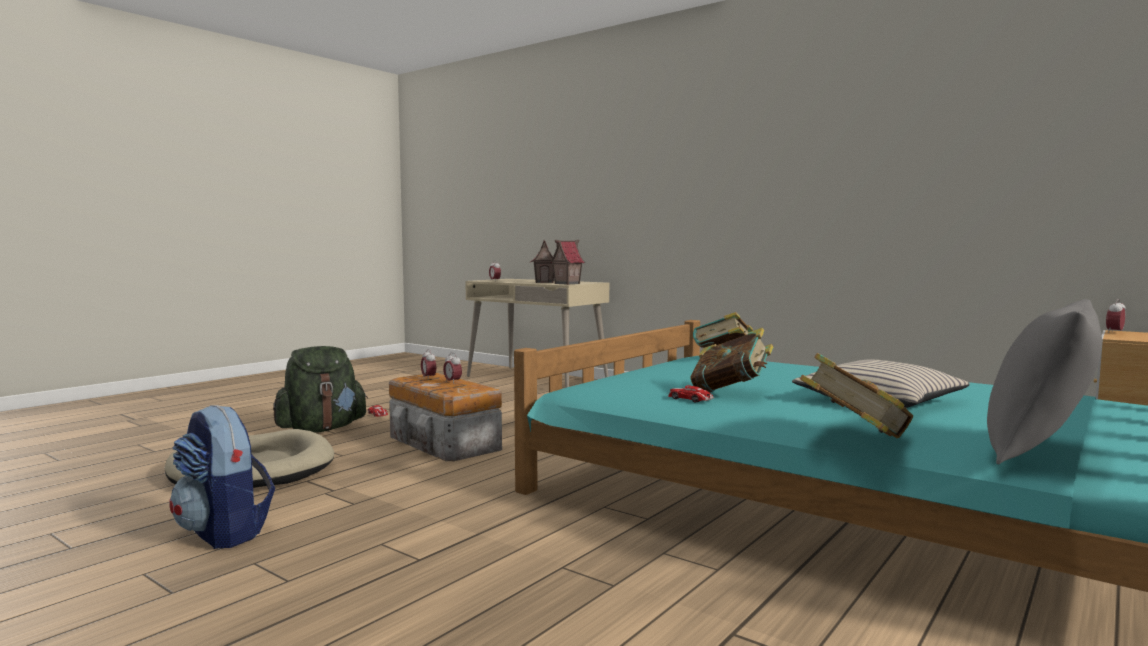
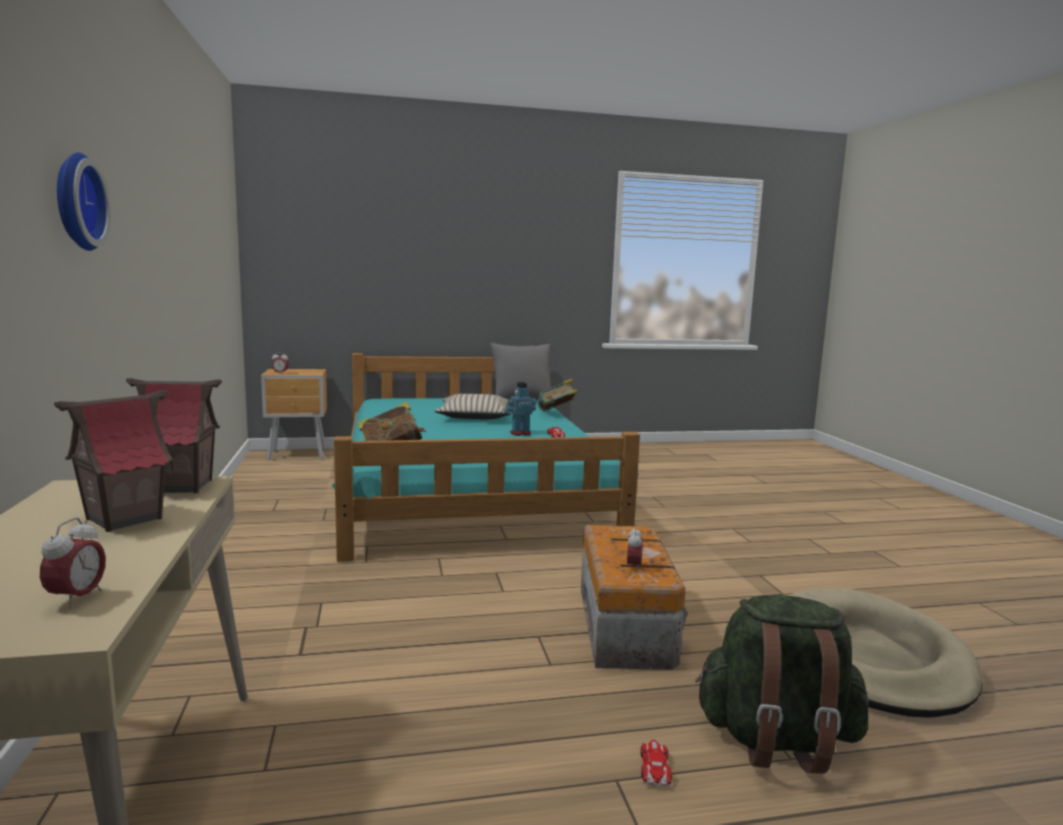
camera: 140 degrees left, 5 degrees up
(224, 533) = (860, 579): backpack -> none
(452, 382) = (617, 548): alarm clock -> none
(669, 166) = (74, 202): none -> wall clock
(731, 393) = (520, 433): book -> toy robot

